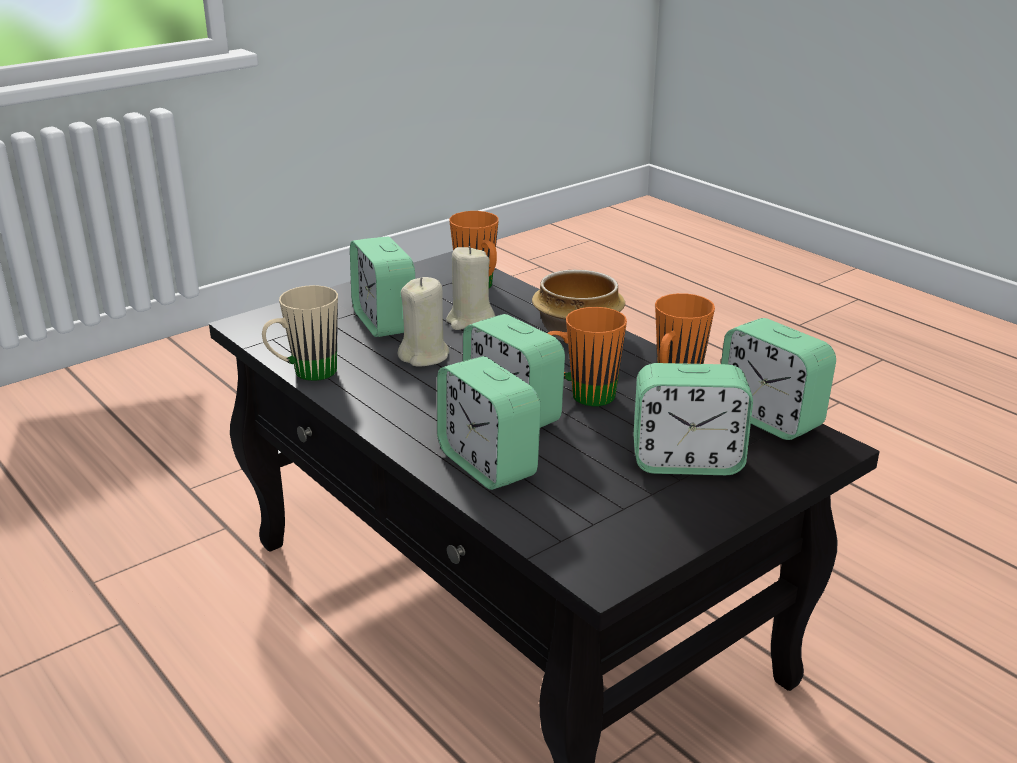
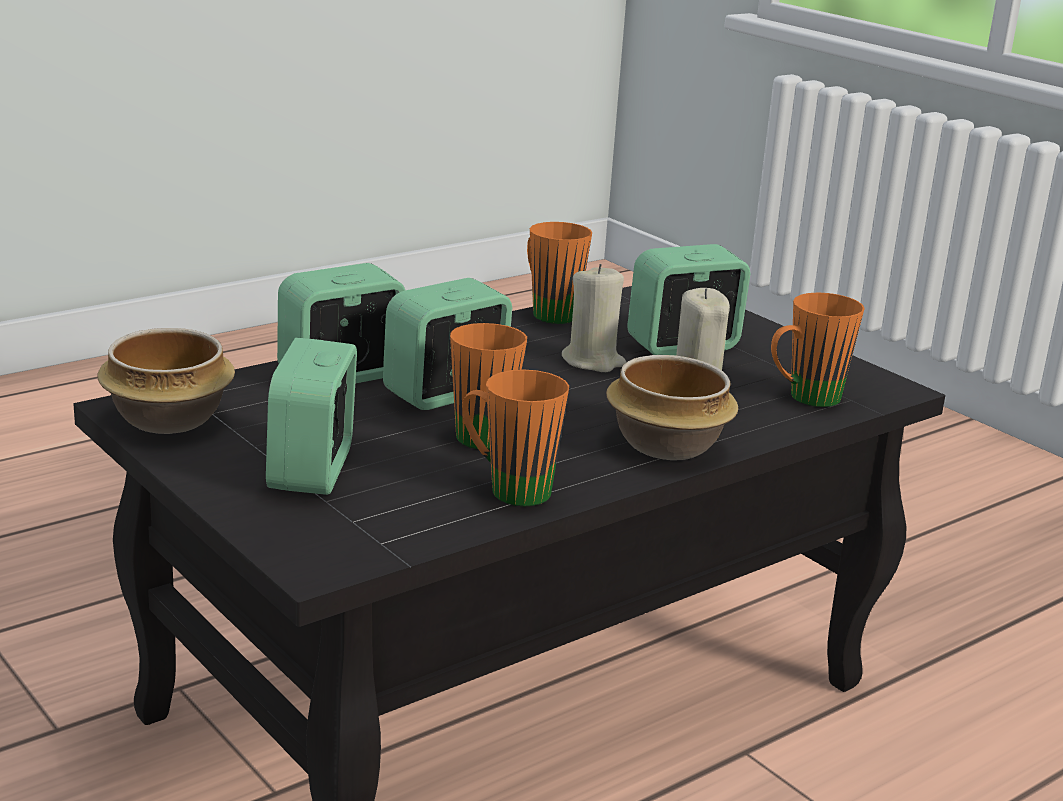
camera: 90 degrees right, 5 degrees down
(305, 374) = (548, 311): beige mug -> orange mug
(617, 544) = (171, 418): none -> bowl
(769, 418) = (403, 537): alarm clock -> none

